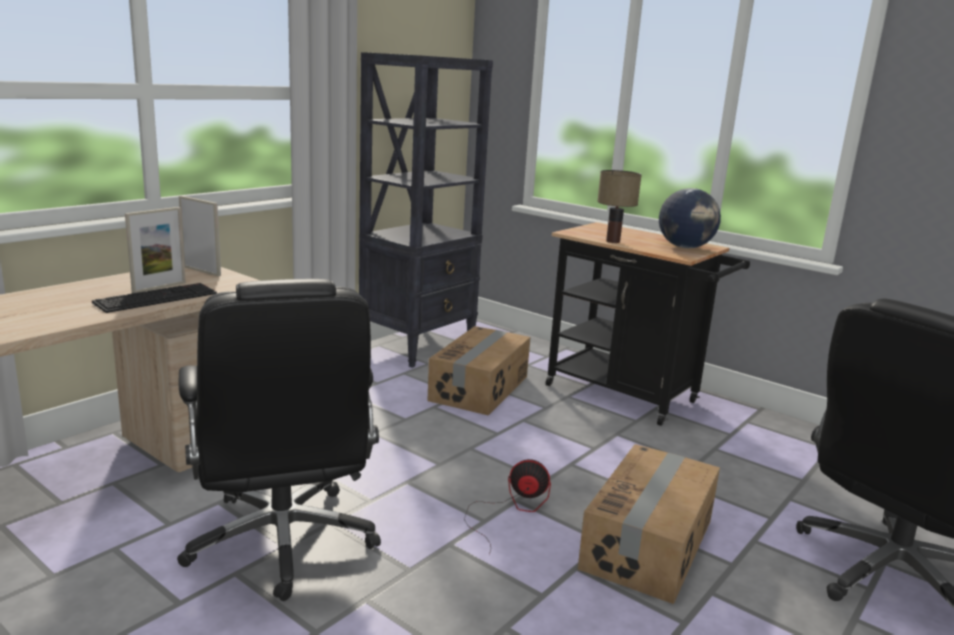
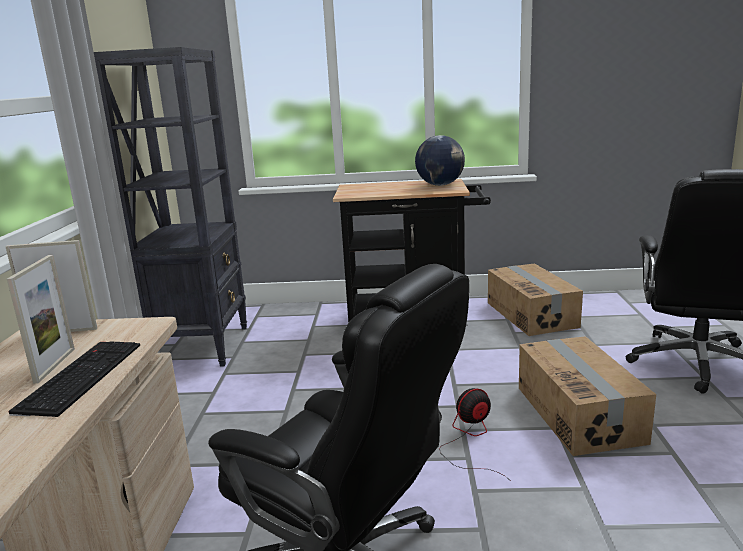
camera: 35 degrees left, 0 degrees up
(480, 388) = (306, 359): cardboard box -> cardboard box (532, 314)
(612, 241) = (389, 193): table lamp -> none

